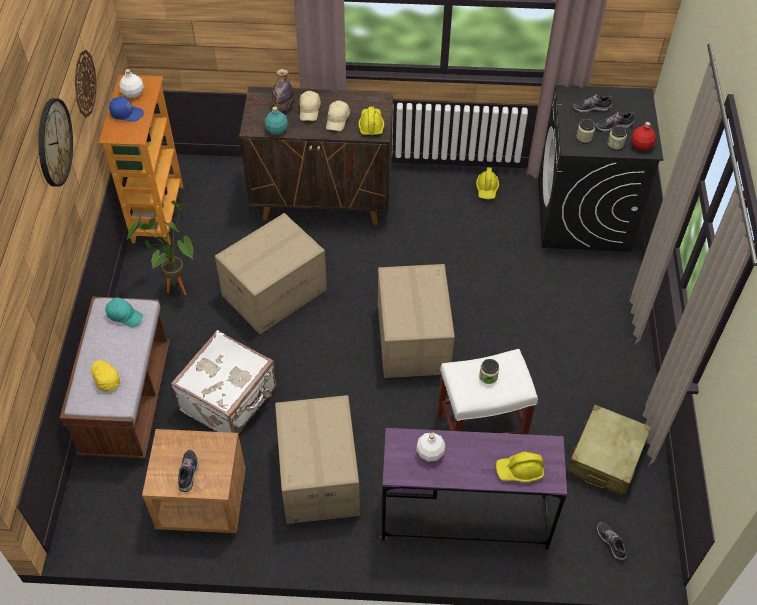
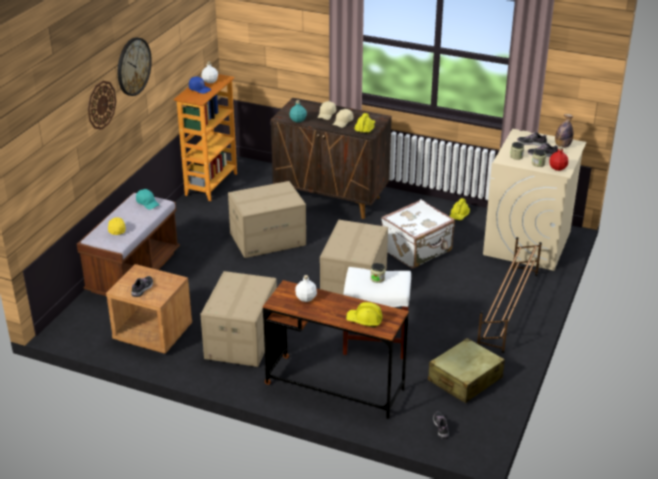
camera: 20 degrees right, 20 degrees down
(84, 83) = (172, 53): wall clock -> wall clock (101, 105)
(175, 285) = (201, 222): potted plant -> none
(230, 400) = (203, 287): white suitcase -> white suitcase (417, 250)
(283, 107) = (309, 110): bottle -> bottle (562, 146)
(464, 518) = (334, 386): purple desk -> brown desk
(583, 215) = (527, 243): black washing machine -> beige washing machine
(606, 329) = (507, 309): none -> brown shoe rack

